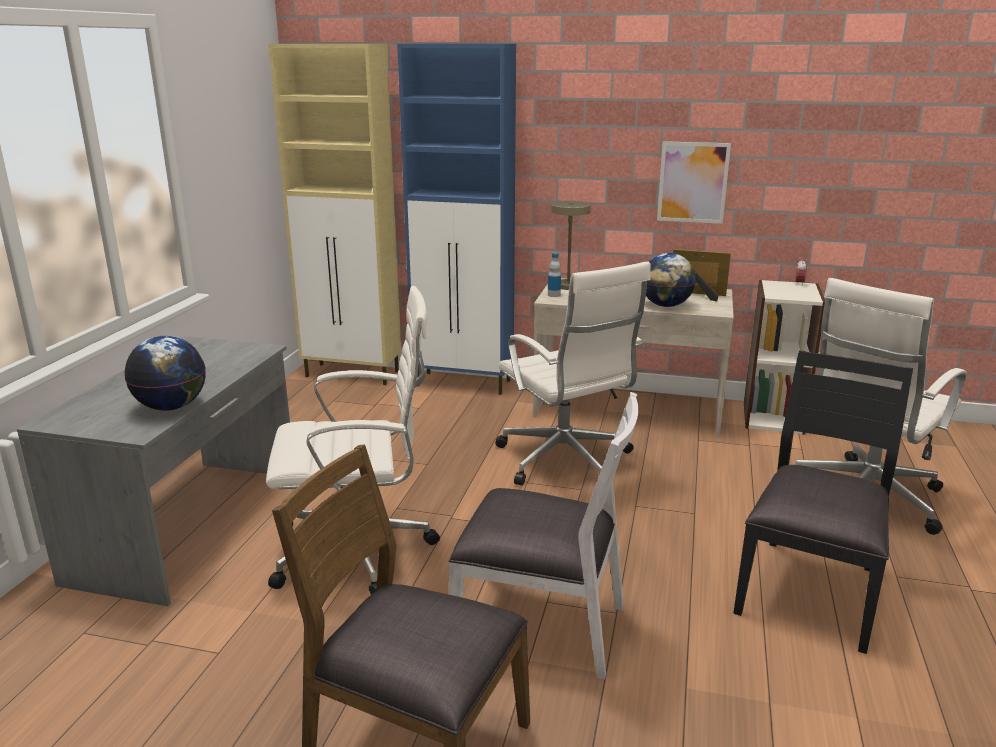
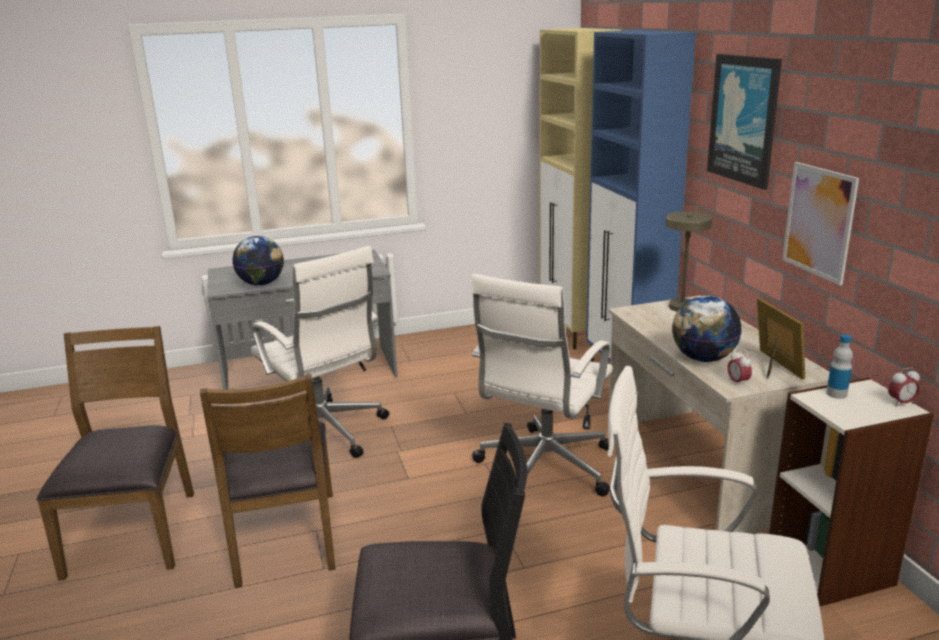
camera: 60 degrees right, 0 degrees up
(541, 625) = (284, 537): white chair -> brown chair
(554, 295) = (644, 309): bottle -> bottle (836, 394)
(593, 115) = (744, 119): none -> picture
(713, 309) = (738, 382): none -> alarm clock

